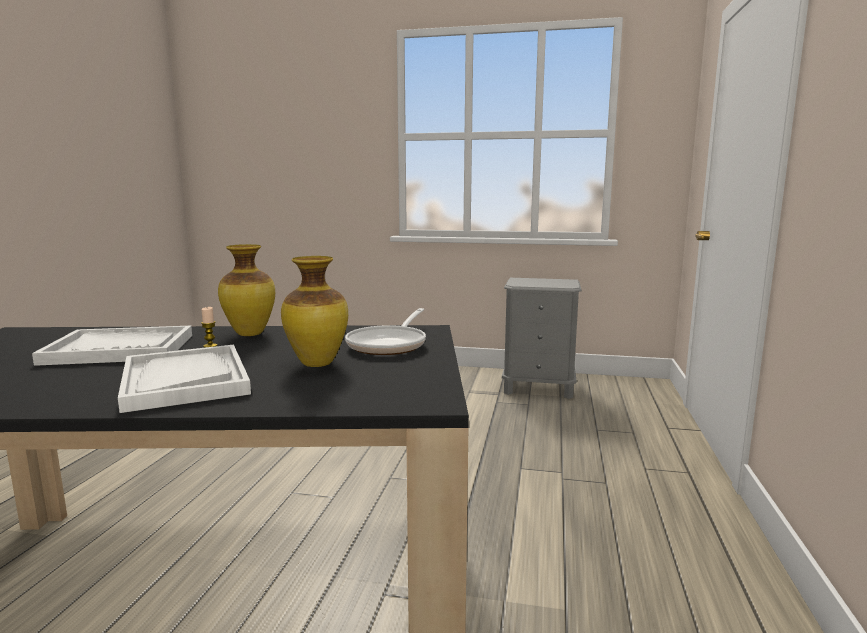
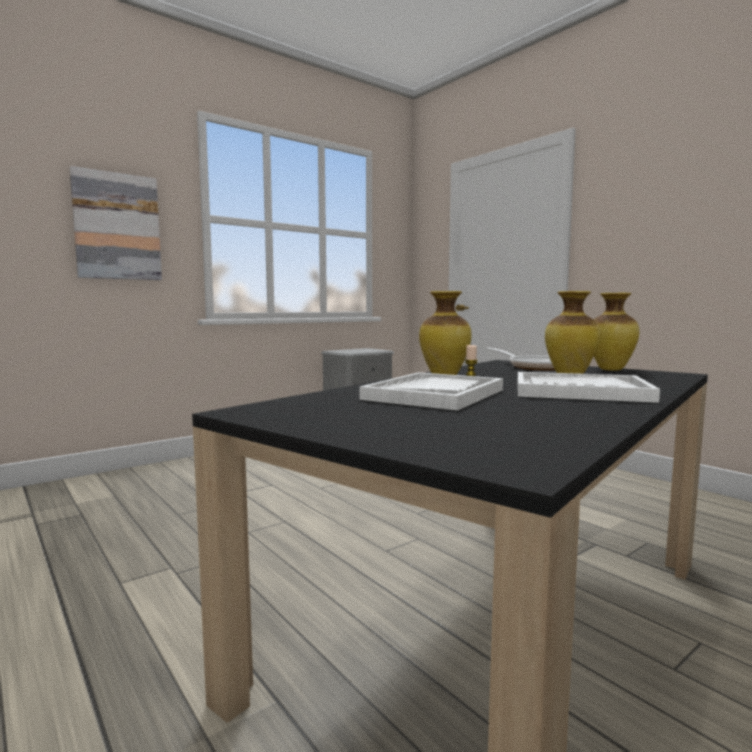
camera: 50 degrees left, 5 degrees down
(326, 154) = (117, 227): none -> picture
(423, 370) = (611, 370): none -> vase

